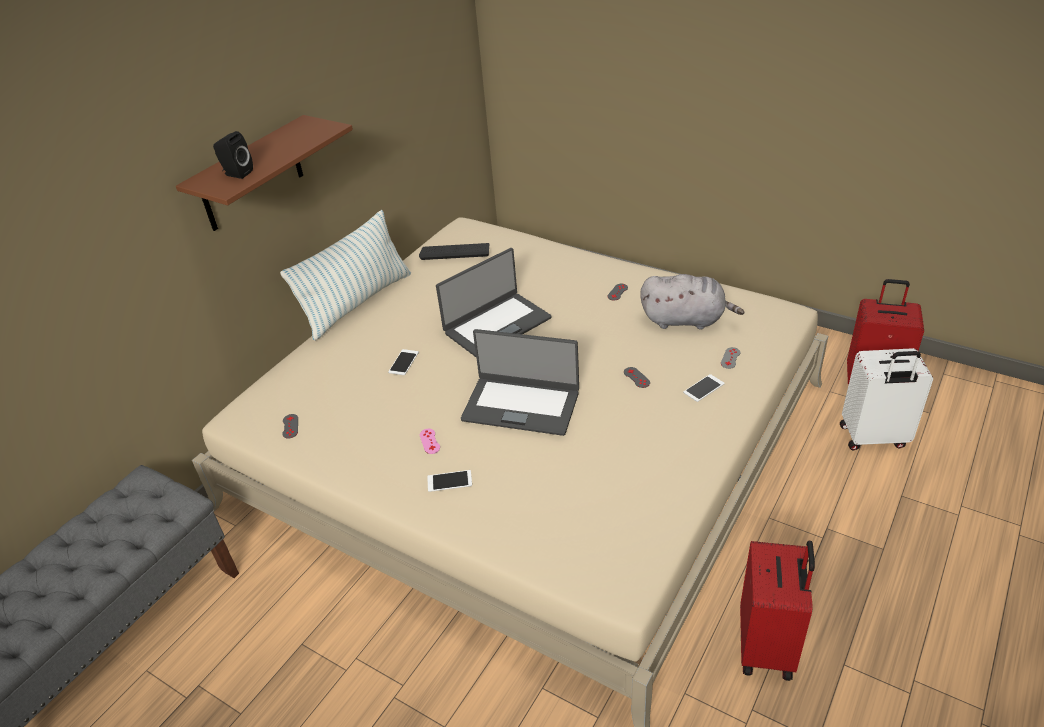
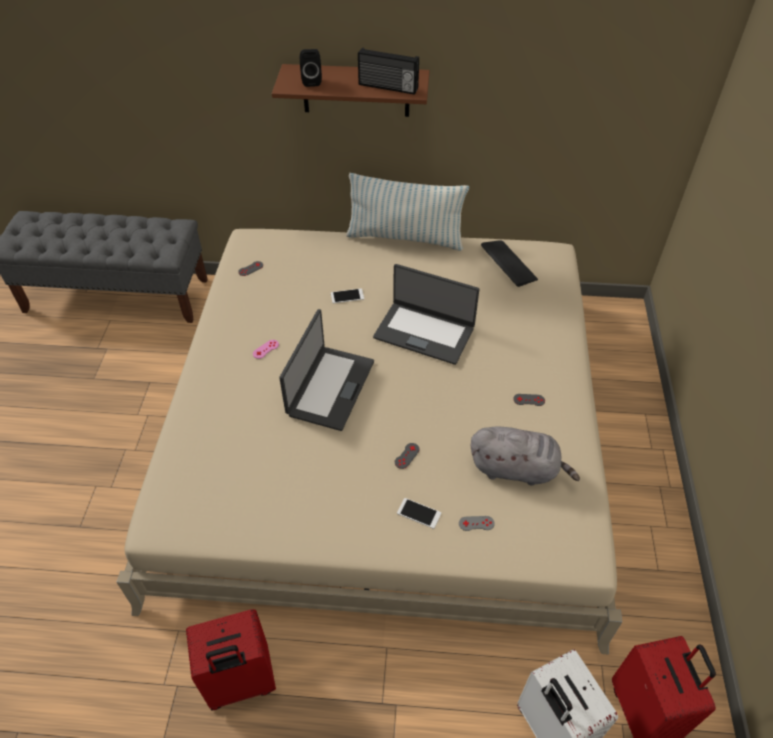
camera: 60 degrees right, 10 degrees up
(306, 138) = (388, 87): none -> radio
(449, 481) = (230, 378): phone -> none
(521, 405) = (329, 387): laptop -> laptop turned 150 degrees counterclockwise
(686, 320) = (517, 469): grey plush toy -> grey plush toy turned 60 degrees counterclockwise

